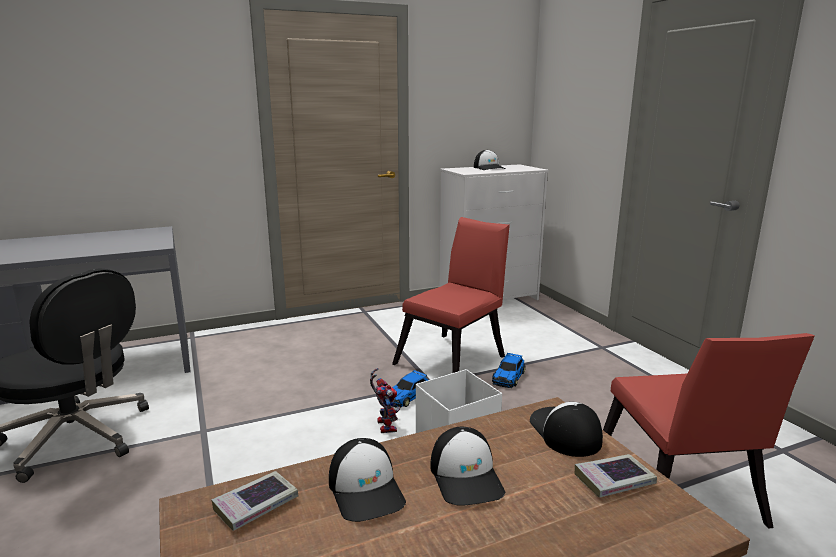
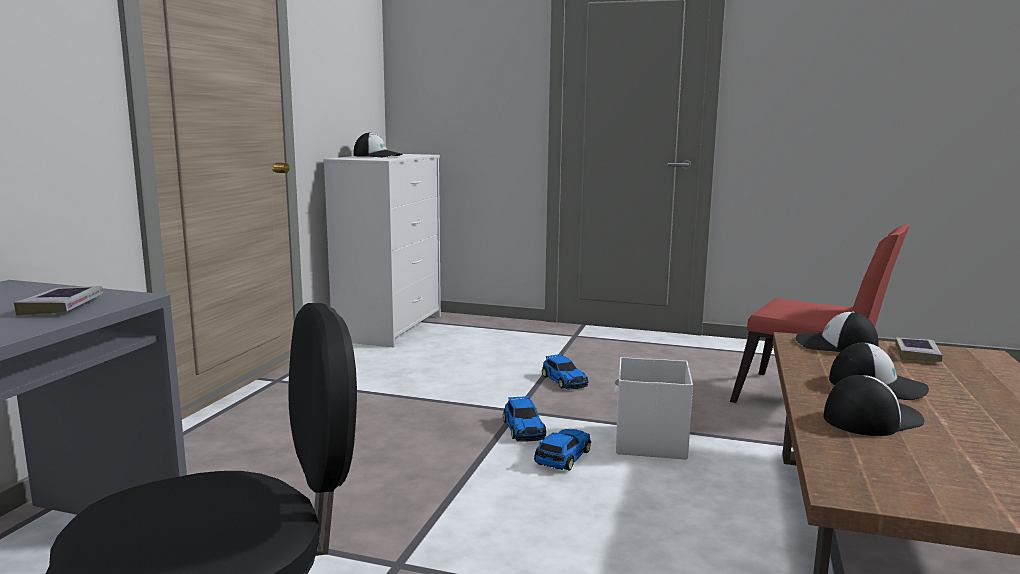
camera: 50 degrees left, 5 degrees down
(256, 505) = (863, 462): book -> book (62, 306)
(366, 490) = (871, 418): cap -> cap turned 45 degrees counterclockwise
(384, 424) = (562, 457): toy robot -> toy car
(455, 358) = (486, 384): red chair -> none

